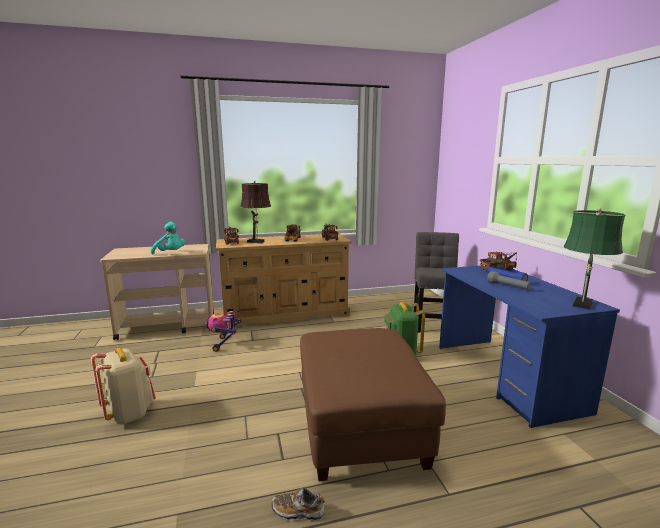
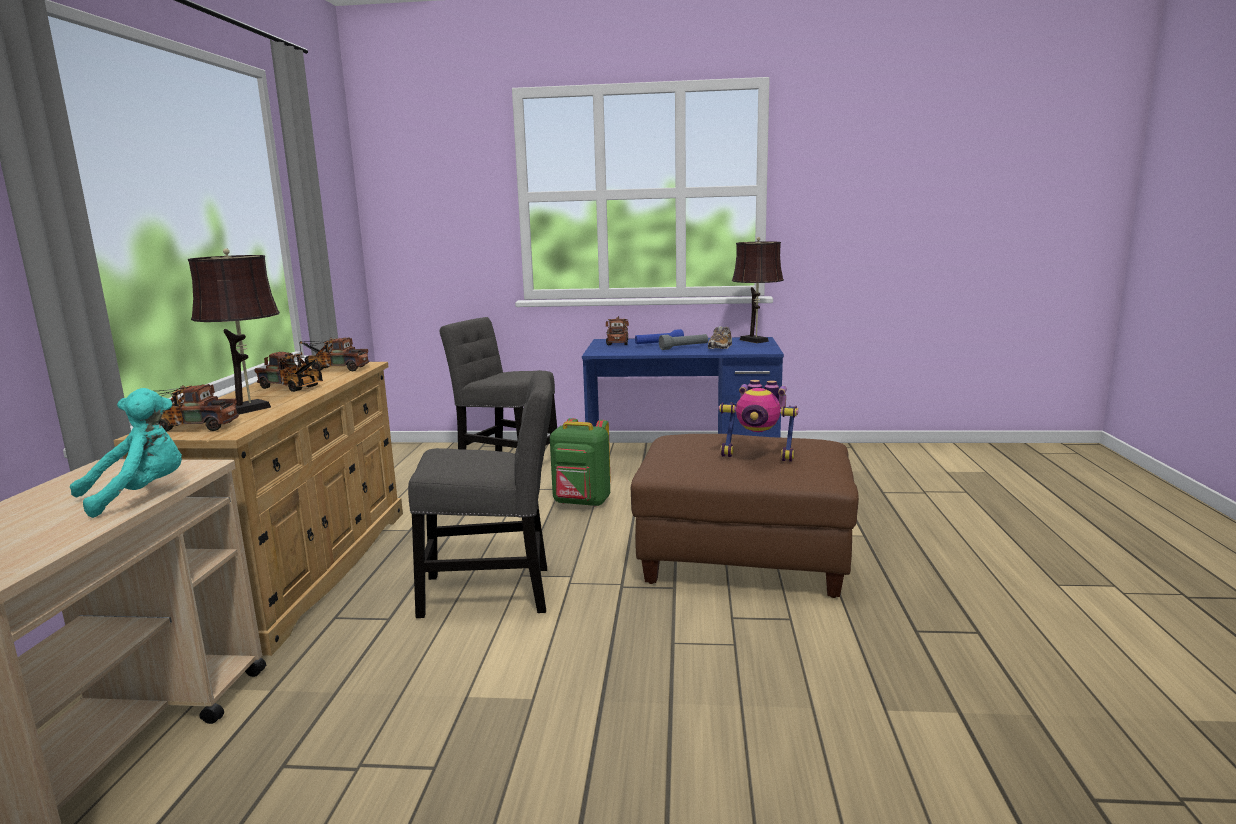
camera: 70 degrees left, 0 degrees up
(129, 413) = (587, 791): beige backpack -> none
(224, 344) = (366, 655): toy robot -> toy robot (758, 455)
(282, 355) = (494, 592): none -> grey chair
(298, 512) = (885, 618): shoe -> shoe (720, 347)
(582, 305) = (756, 341): green table lamp -> brown table lamp

